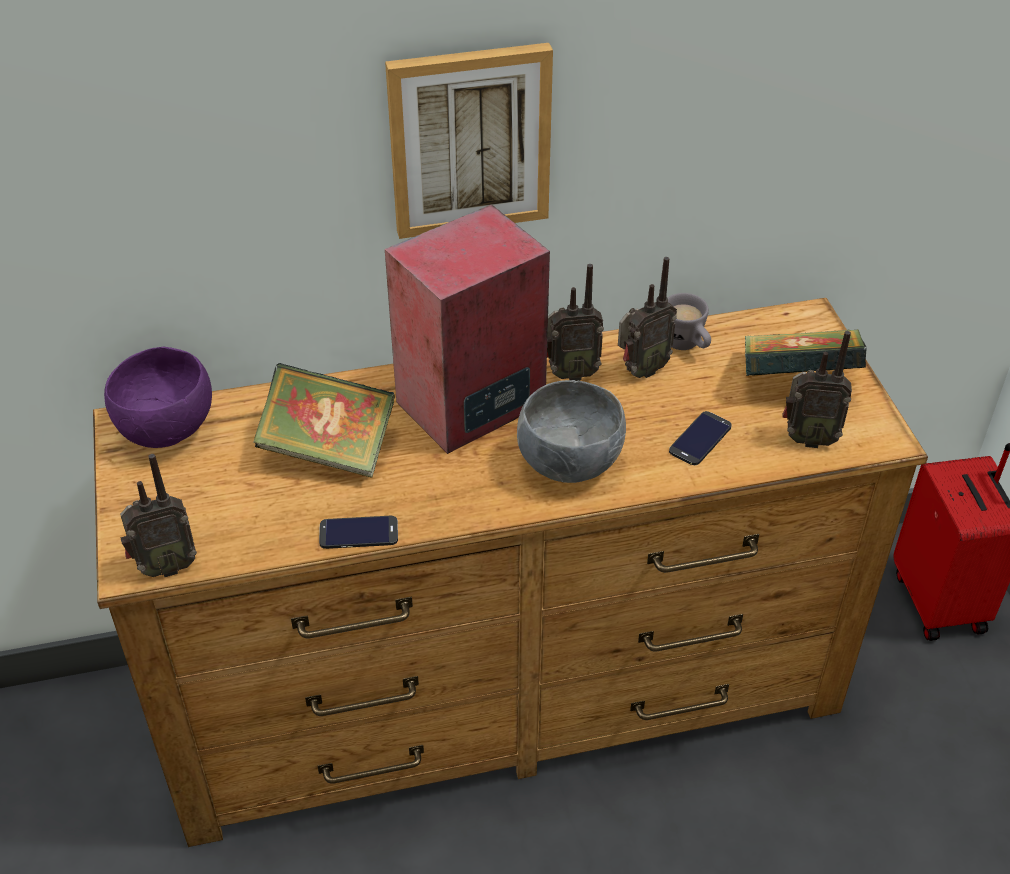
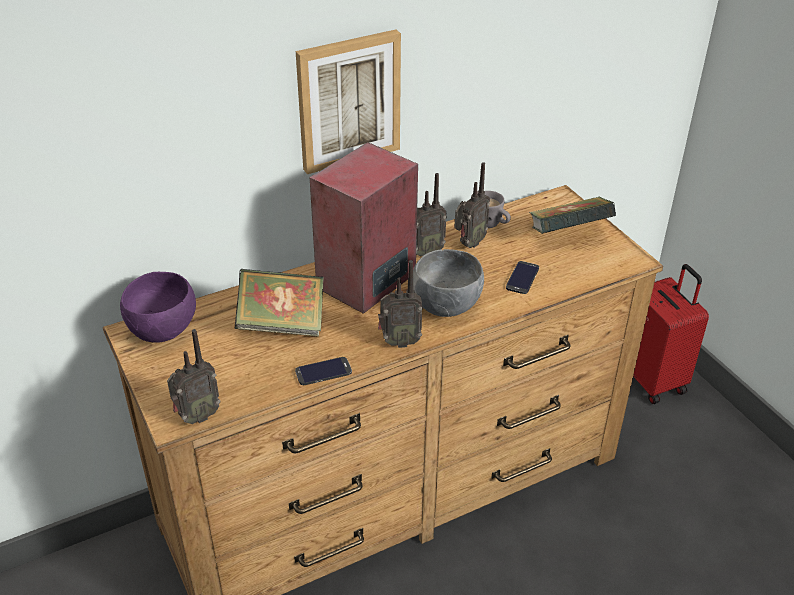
camera: 15 degrees left, 5 degrees down
(807, 438) = (588, 267): radio -> radio (399, 341)

